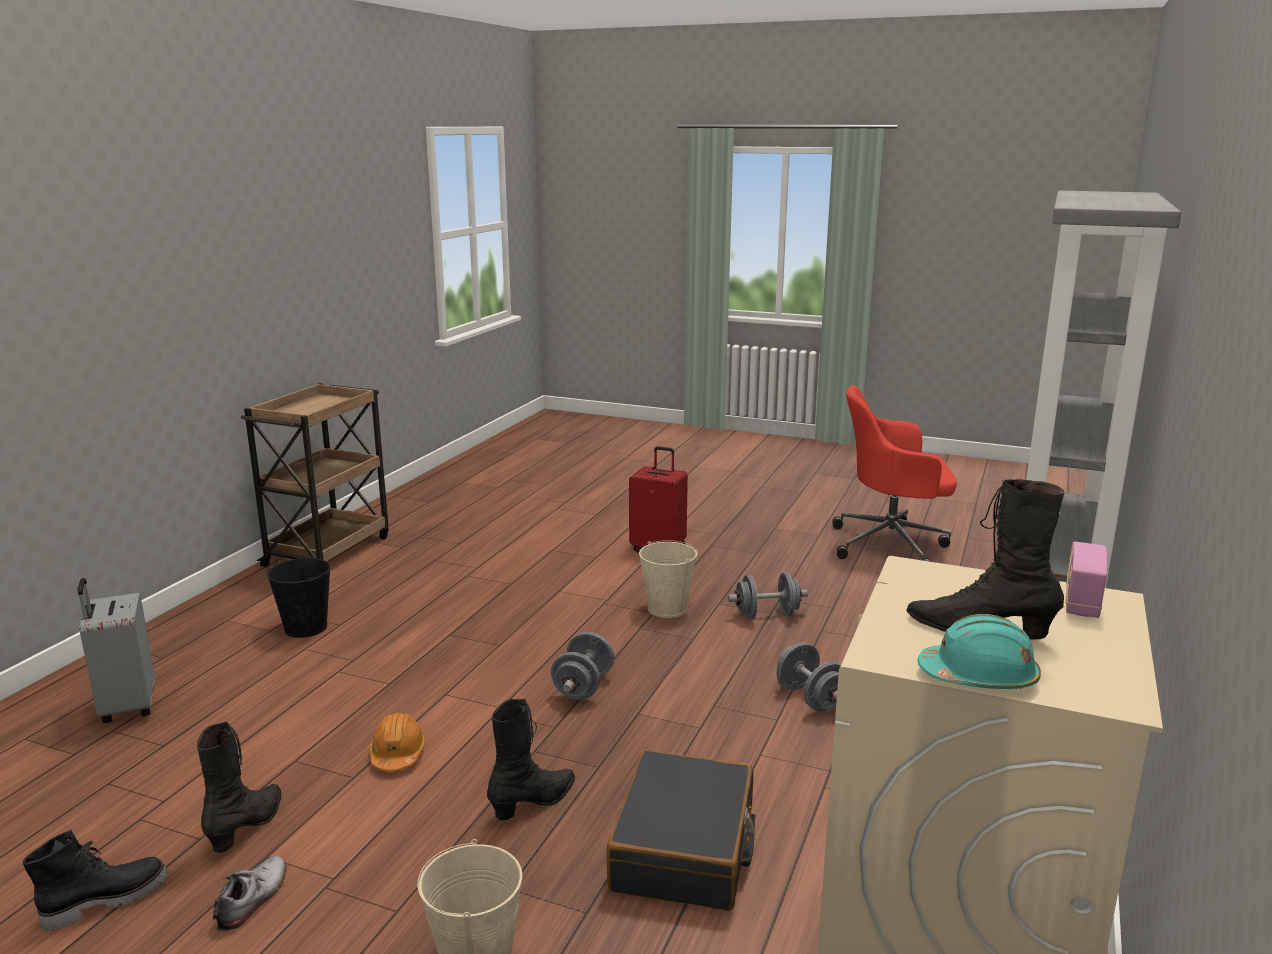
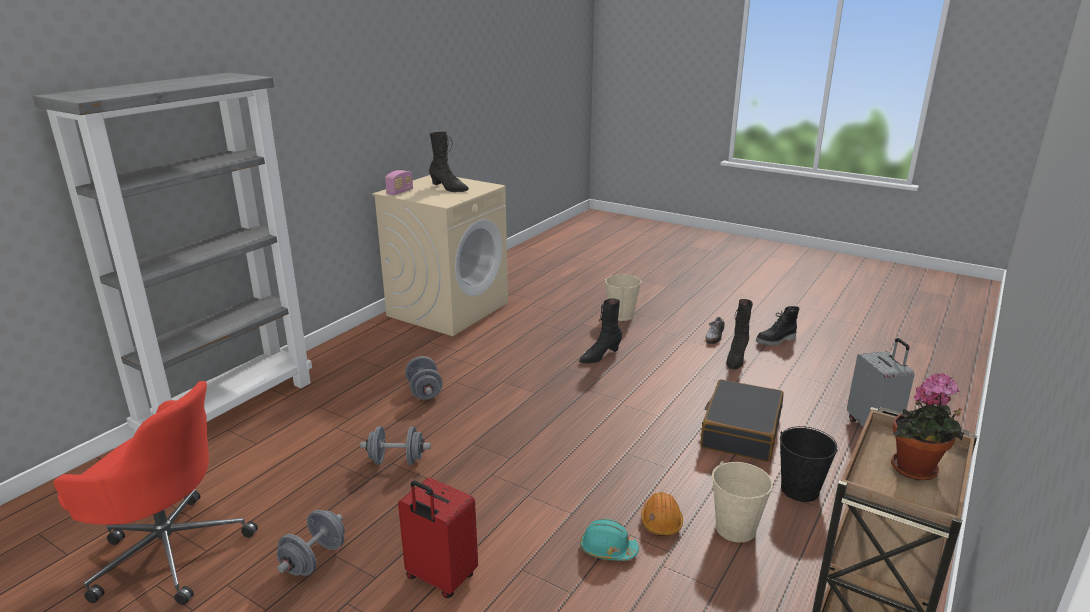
camera: 170 degrees left, 5 degrees up
(309, 407) = (916, 471): none -> potted plant
(397, 754) = (676, 383): orange hard hat -> orange hard hat (661, 521)
(583, 687) = (565, 412): grey dumbbell -> grey dumbbell (314, 559)
(667, 609) = (477, 477): beige bucket -> beige bucket (735, 528)
(684, 849) = (535, 336): black suitcase -> black suitcase (740, 431)
(979, 677) = (467, 181): turquoise hard hat -> turquoise hard hat (608, 549)

